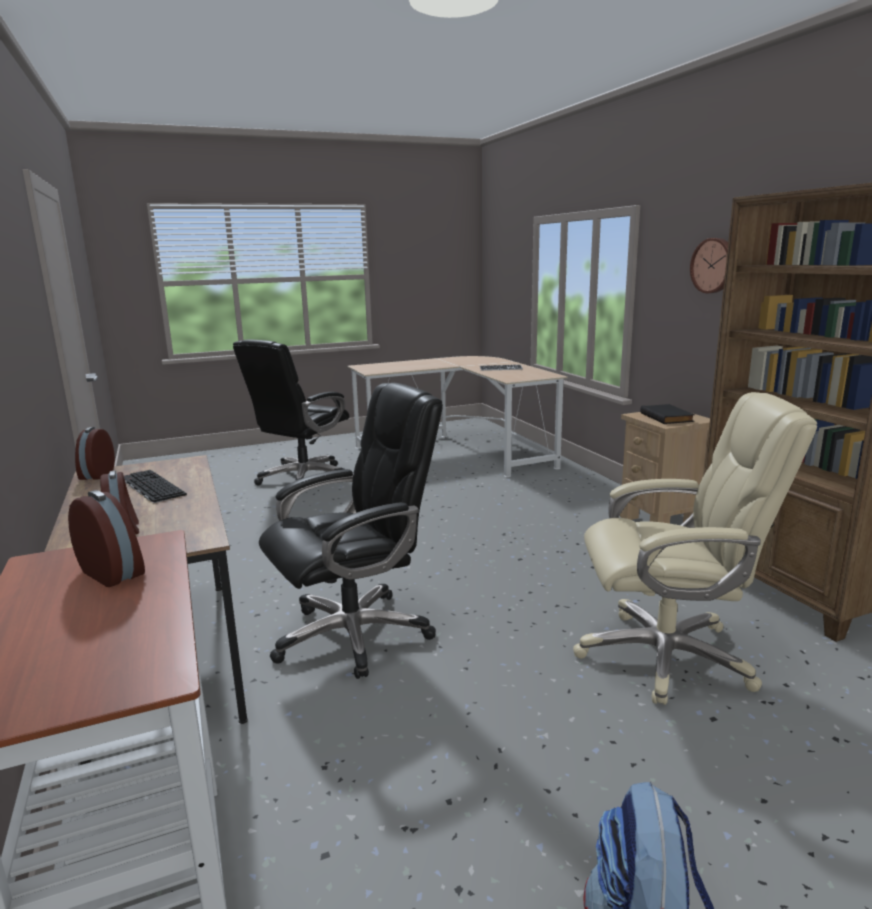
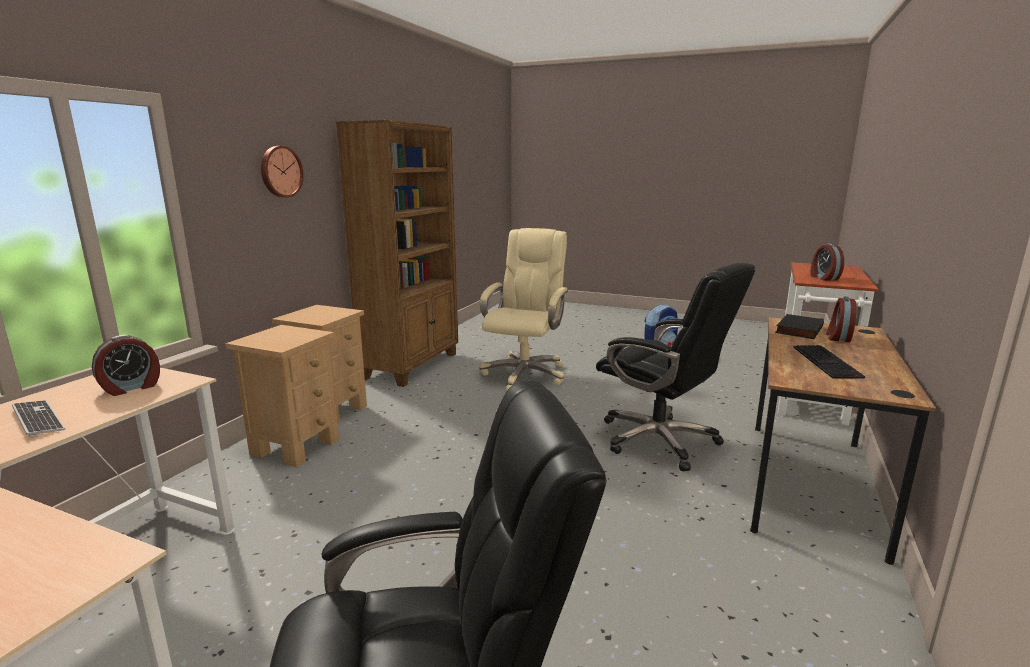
camera: 135 degrees left, 0 degrees up
(96, 474) = (899, 392): alarm clock -> alarm clock (131, 388)
(355, 634) = (659, 441): black office chair -> black office chair turned 150 degrees counterclockwise
(595, 501) = (297, 446): none -> beige nightstand
(667, 417) = (320, 314): black book -> black book (797, 329)
(667, 656) = (525, 374): beige office chair -> beige office chair turned 60 degrees clockwise

